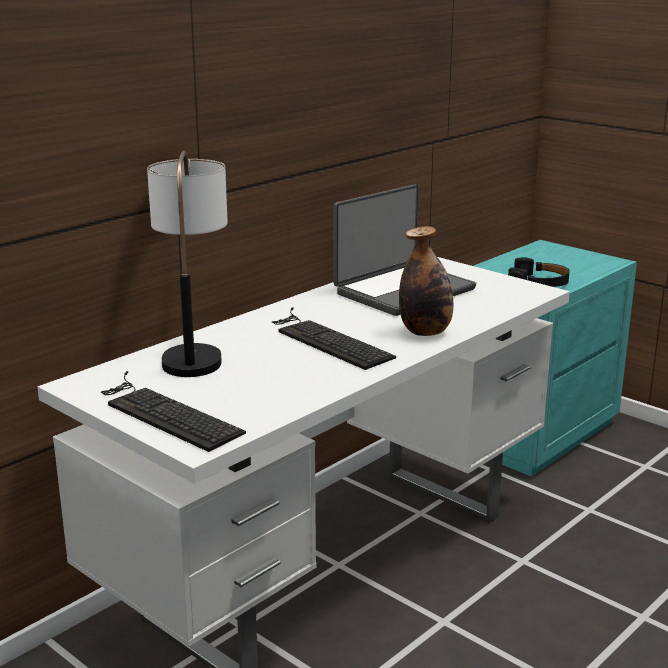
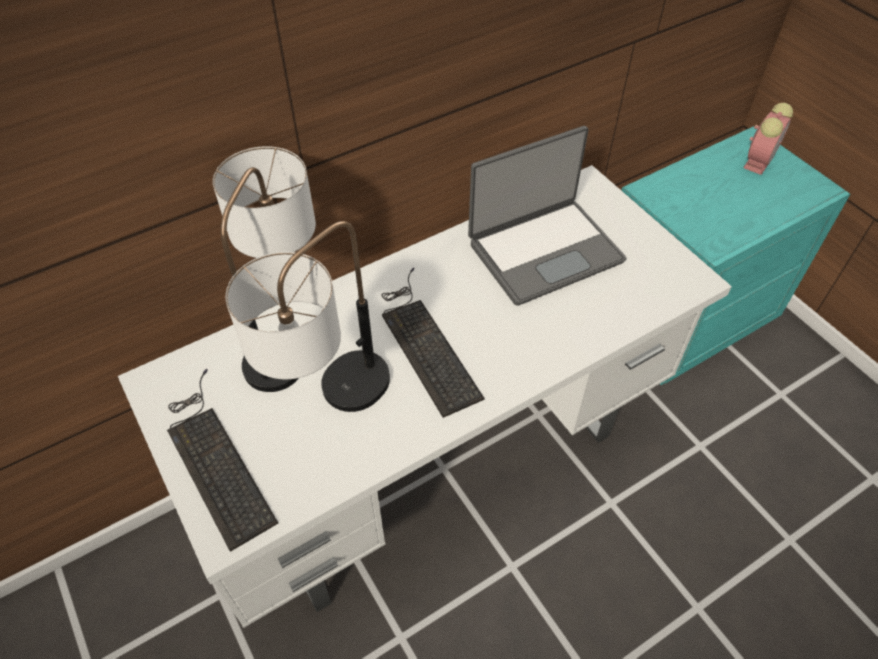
camera: 15 degrees right, 30 degrees up
(259, 376) = (331, 406): none -> table lamp
(425, 332) = (536, 348): bottle -> none
(539, 282) = (718, 221): black headphones -> none
(554, 253) = (758, 160): none -> alarm clock

